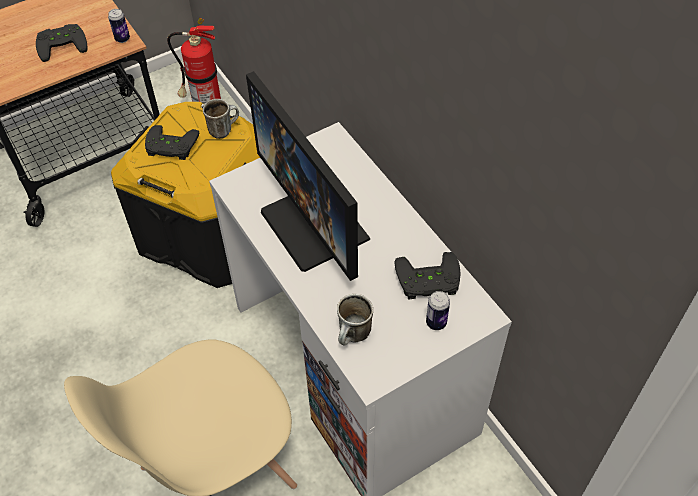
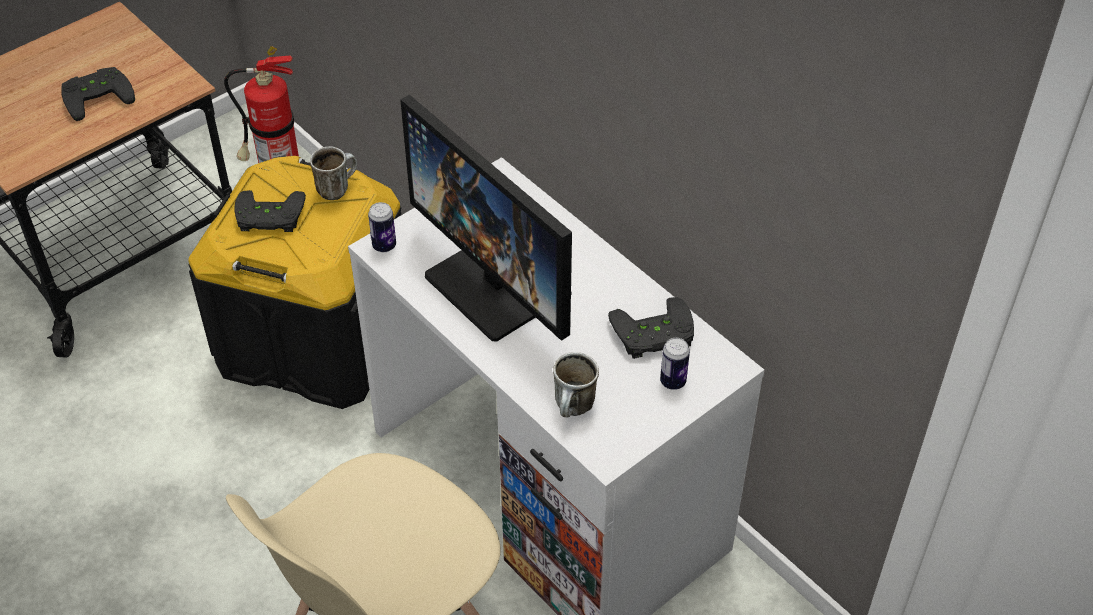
camera: 10 degrees left, 5 degrees down
(122, 39) = (180, 81): can -> can (384, 246)

